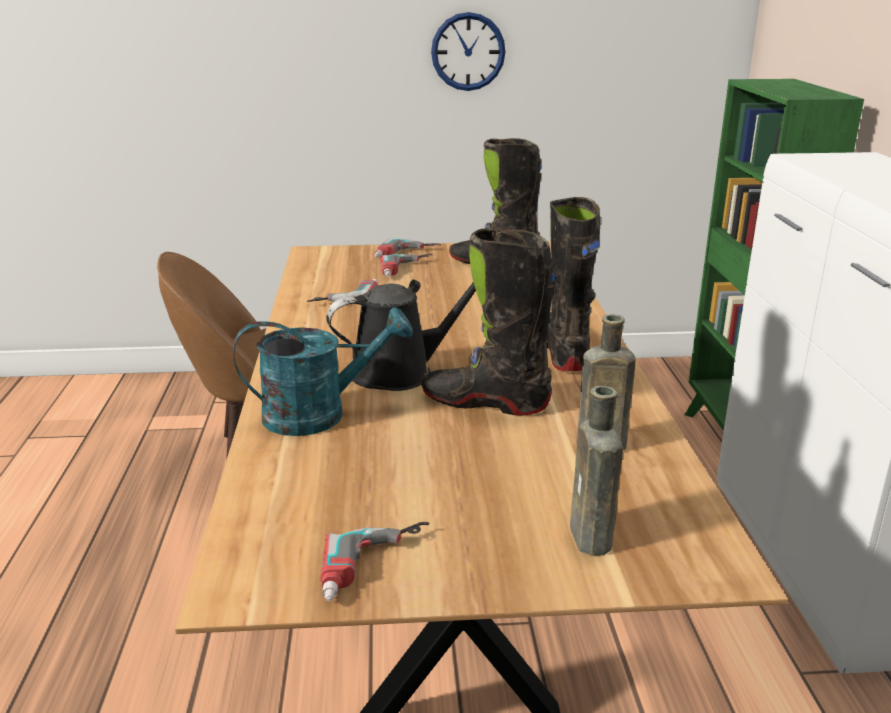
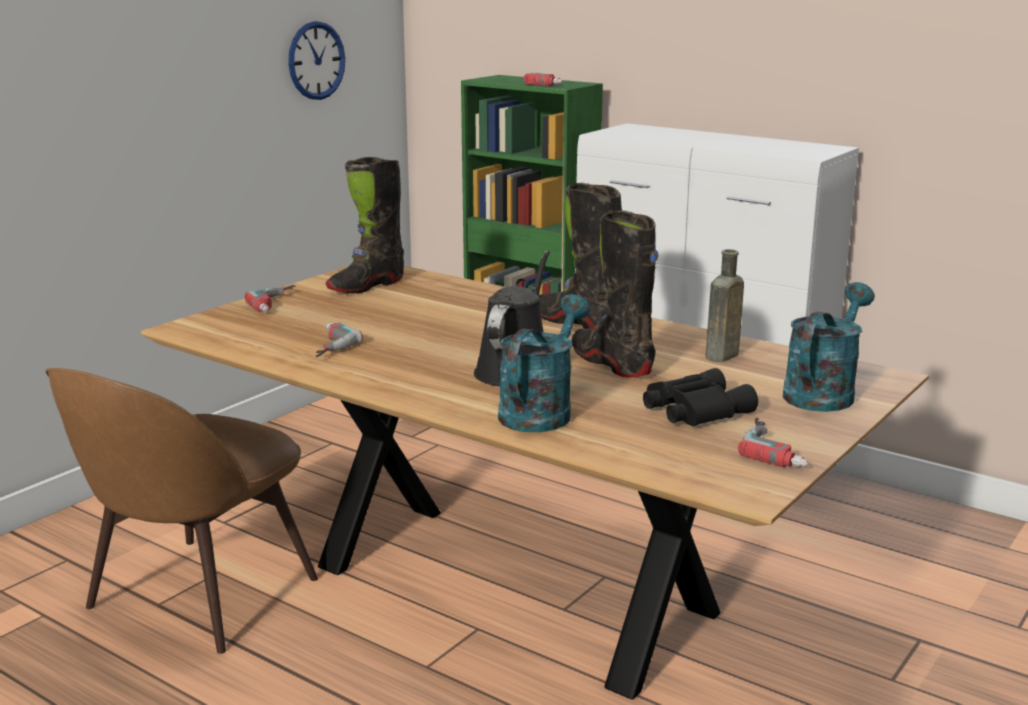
camera: 50 degrees left, 5 degrees down
(408, 269) = (316, 312): power drill -> power drill (549, 83)
(422, 482) = (693, 410): none -> black binoculars
(468, 52) = (185, 80): wall clock -> wall clock (316, 60)
(485, 402) = (612, 363): black boot -> black boot turned 90 degrees clockwise
(592, 540) = (823, 392): brown bottle -> turquoise watering can

